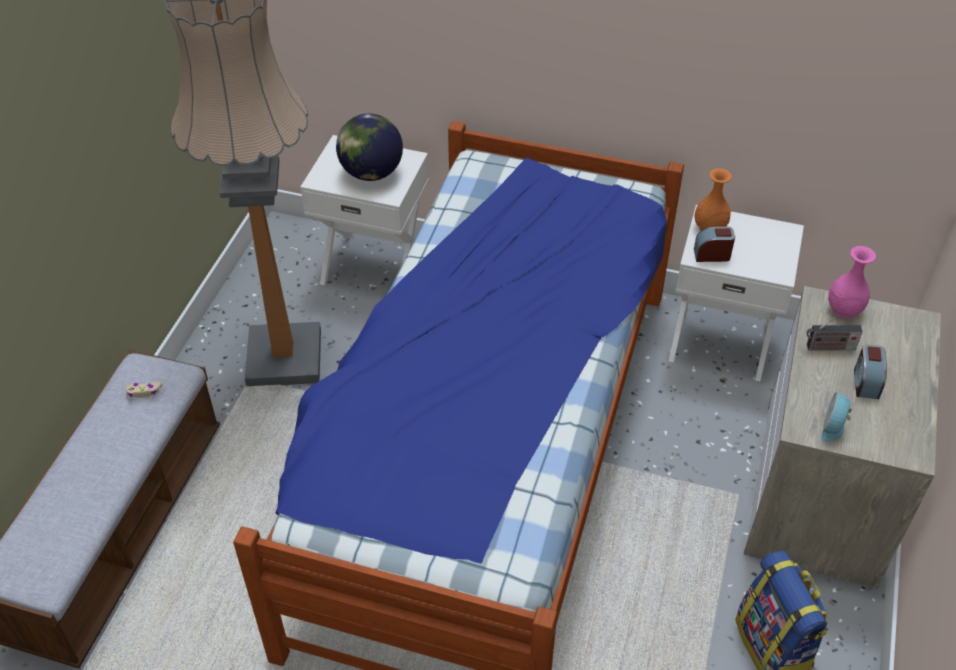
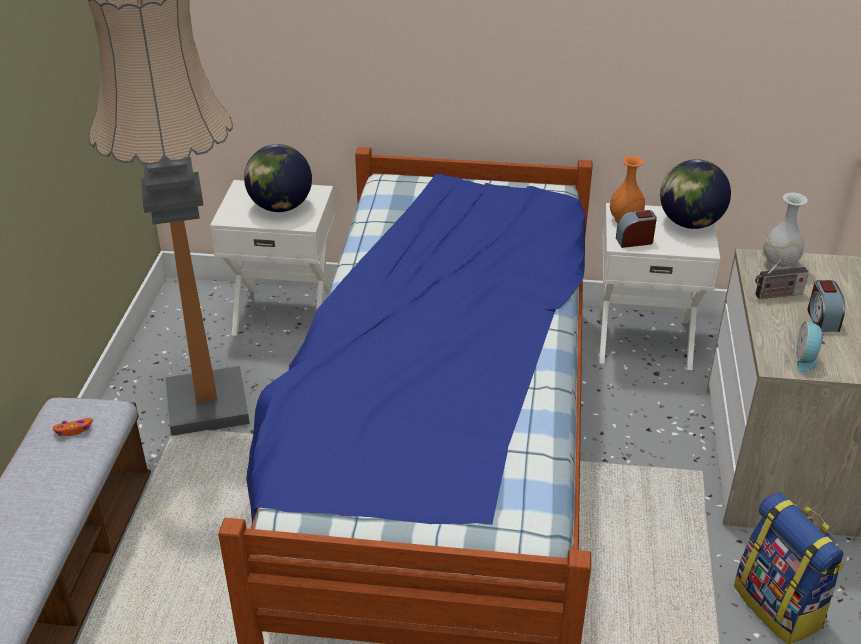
camera: 10 degrees left, 10 degrees down
(144, 392) = (74, 430): beige game controller -> orange game controller
(774, 240) = (689, 223): none -> globe
(843, 309) = (779, 263): pink vase -> white vase

